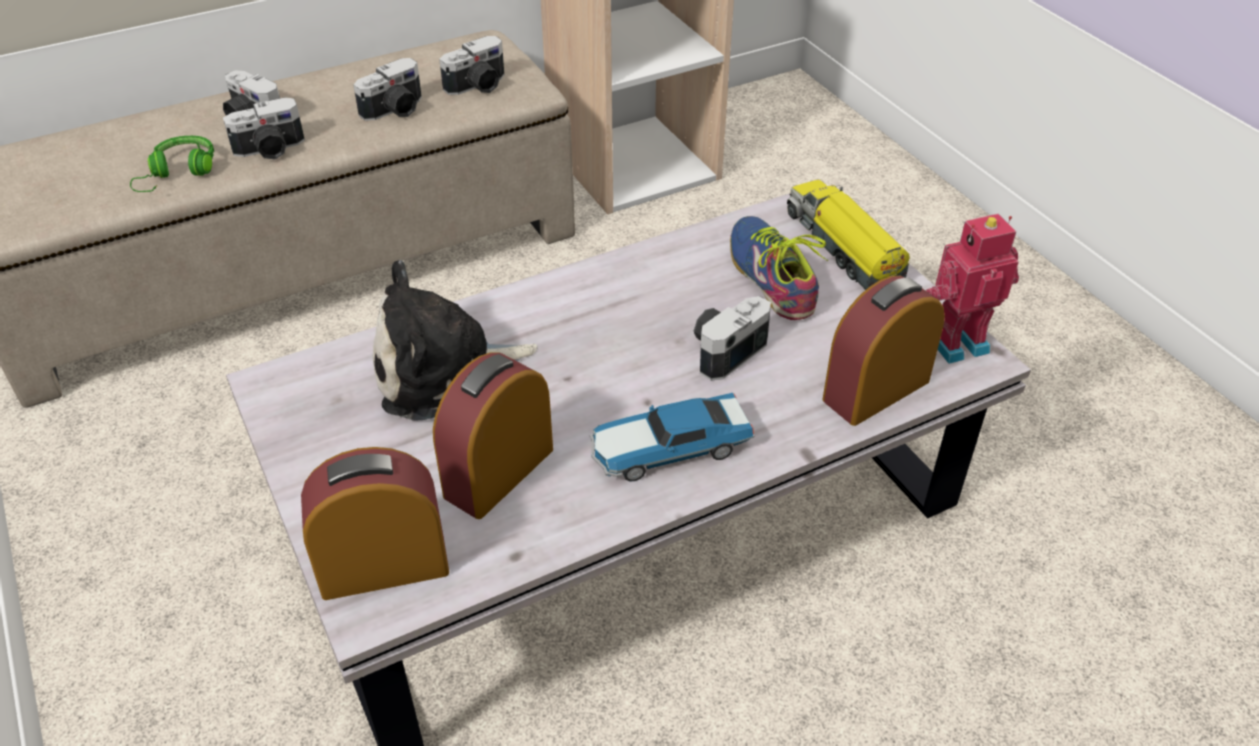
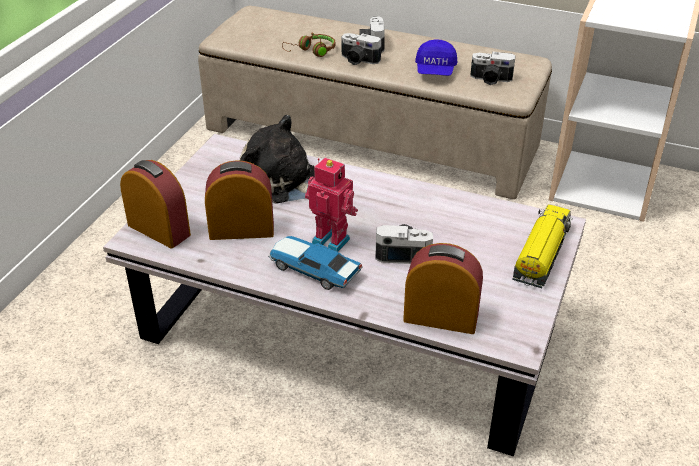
camera: 50 degrees right, 5 degrees down
(179, 173) = (312, 51): green headphones -> brown headphones
(396, 110) = (435, 71): camera -> blue cap
(770, 276) = (480, 240): shoe -> none
(955, 342) = (520, 330): toy robot -> toy robot (332, 240)

